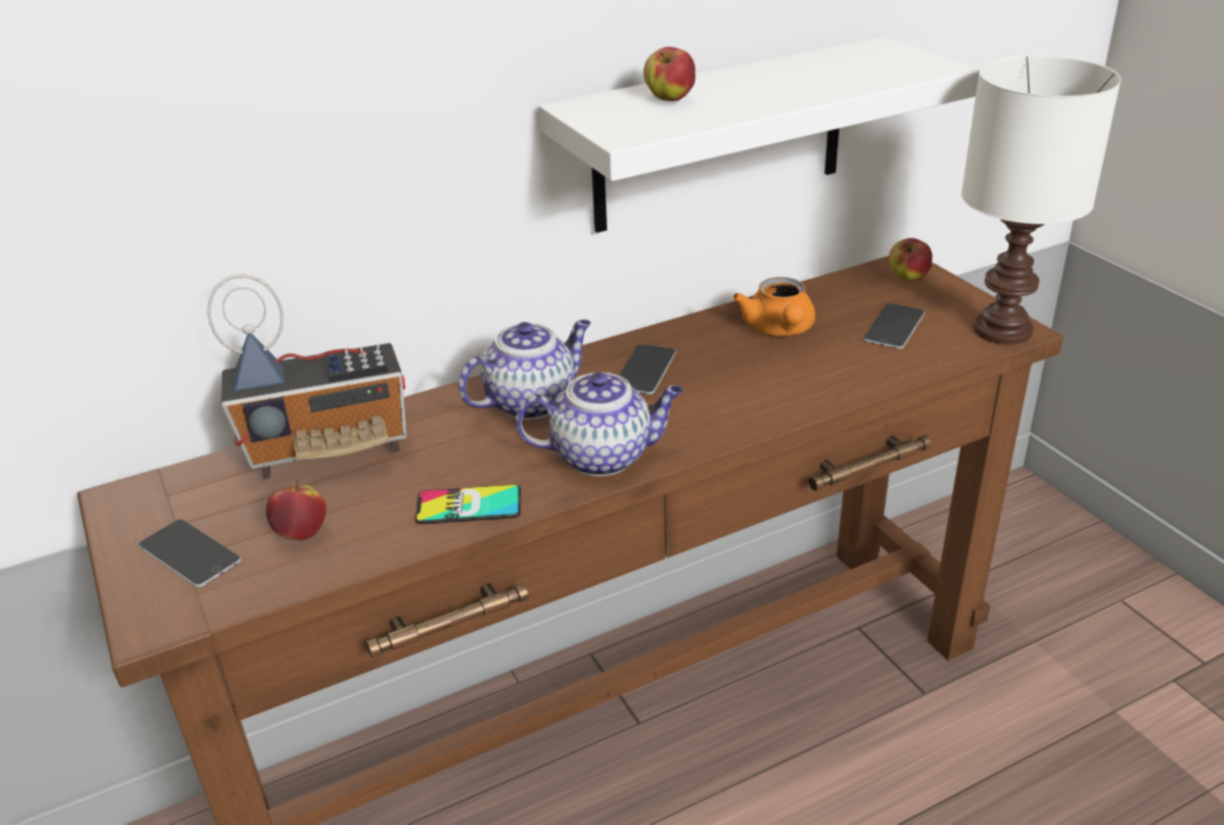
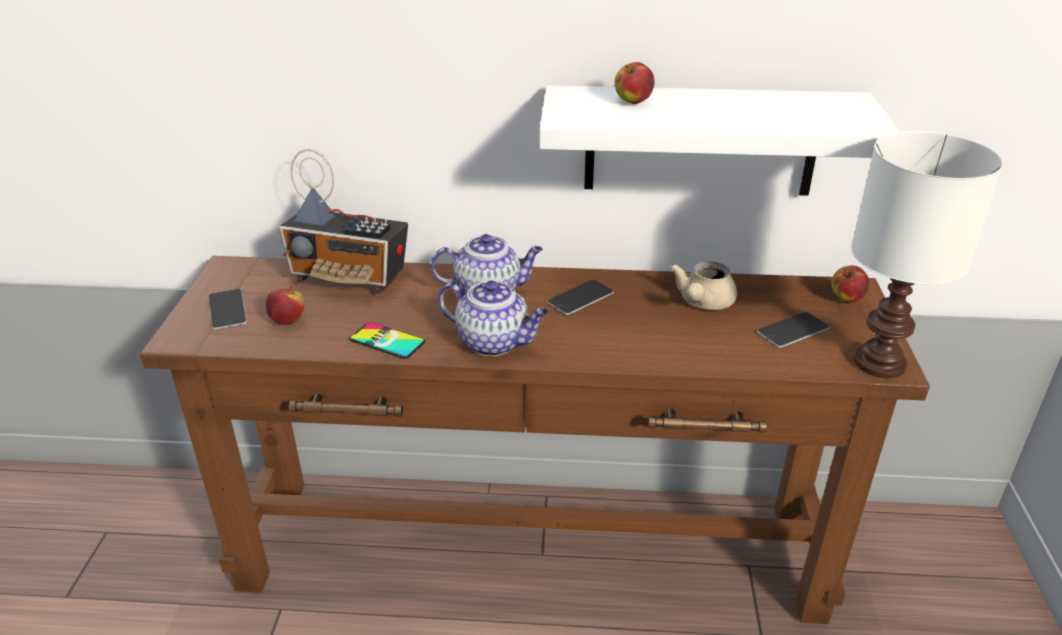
camera: 30 degrees right, 0 degrees up
(779, 330) = (702, 303): orange teapot -> beige teapot

